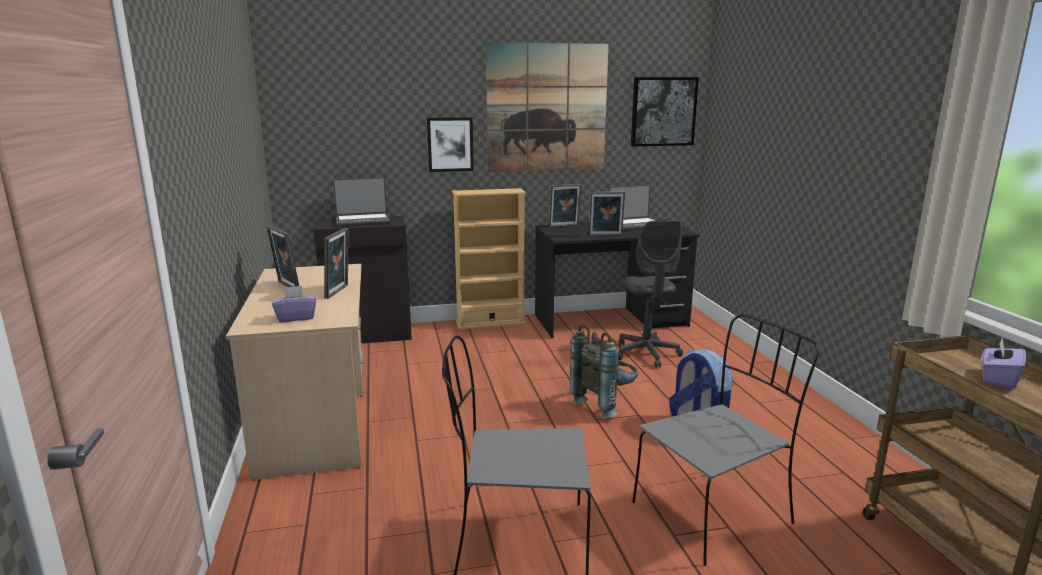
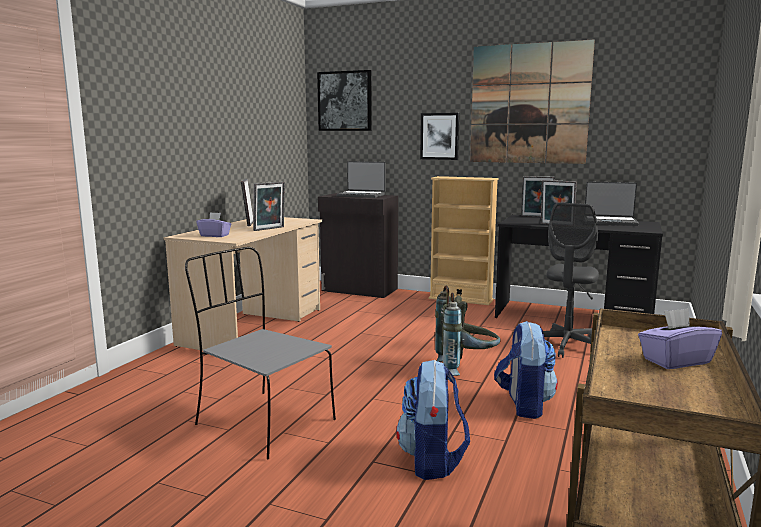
camera: 35 degrees right, 5 degrees down
(663, 111) = (658, 106): picture -> picture (345, 101)
(714, 512) = (432, 461): grey chair -> backpack

